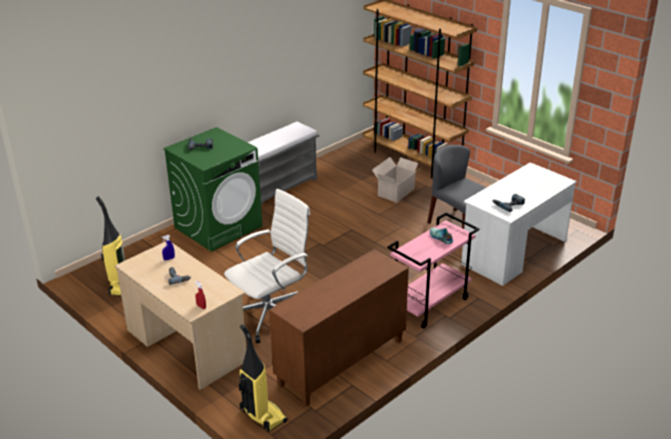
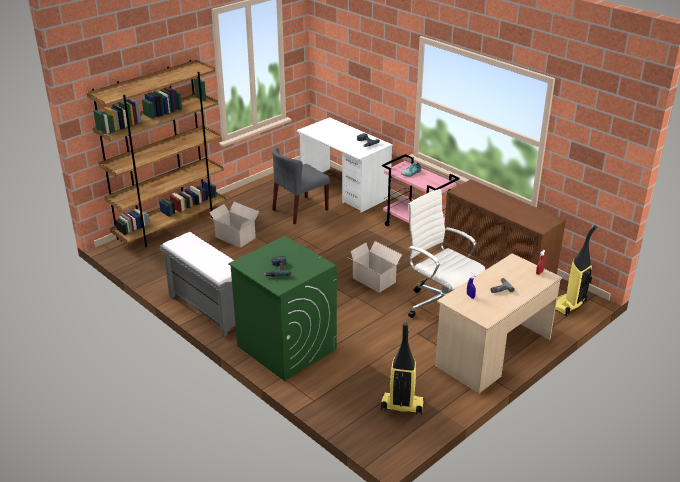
camera: 90 degrees left, 0 degrees up
(319, 273) = (374, 281): none -> cardboard box

